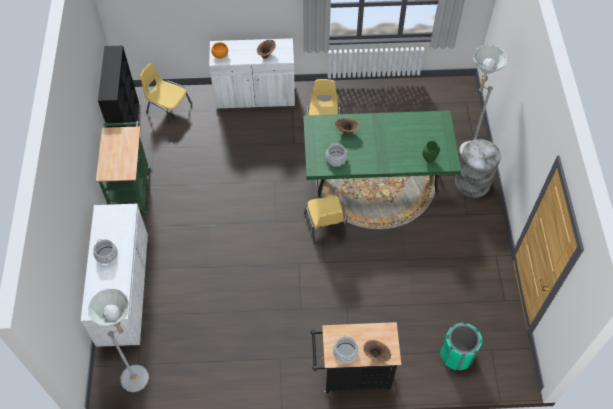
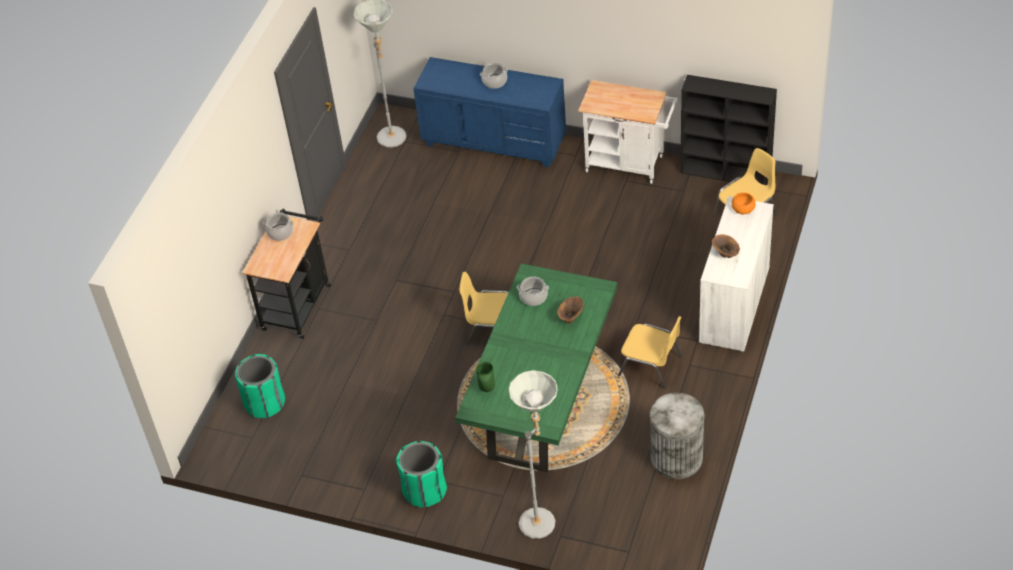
camera: 115 degrees right, 10 degrees down
(124, 291) = (494, 142): white dresser -> blue dresser
(131, 188) = (629, 164): green cart -> white cart
(376, 356) = (262, 255): brown vase -> none
(472, 183) = (484, 505): grey trash can -> grey trash can (676, 458)
(479, 219) = (424, 491): none -> green trash can

